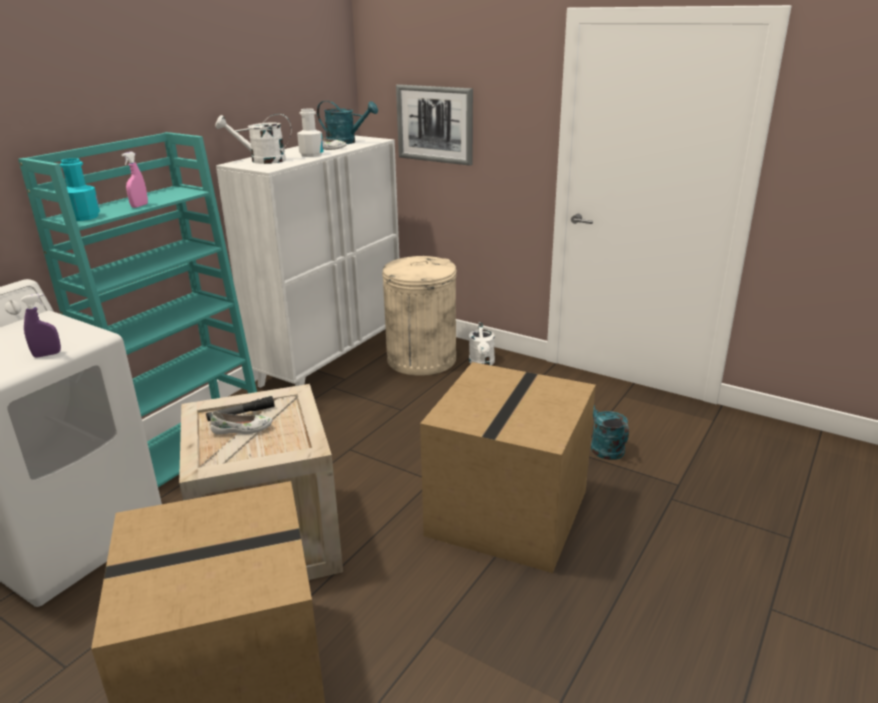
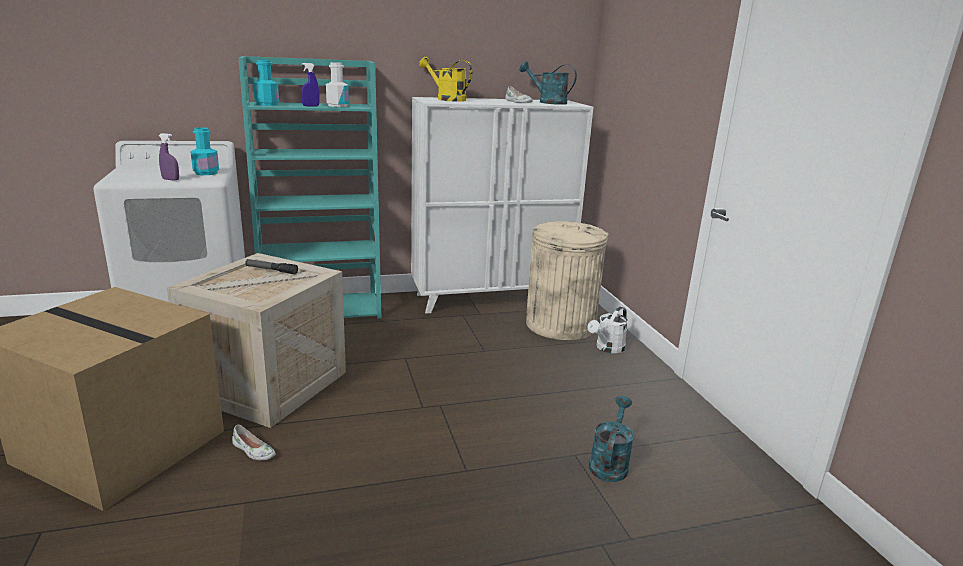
camera: 40 degrees right, 5 degrees down
(61, 330) = (206, 173): none -> turquoise bottle
(139, 206) = (310, 106): pink spray bottle -> blue spray bottle
(242, 429) = (253, 278): white shoe -> white shoe (253, 451)
(261, 161) = (446, 99): white watering can -> yellow watering can
(311, 155) = (492, 102): white bottle -> white bottle (337, 105)
(346, 142) = (547, 102): turquoise watering can -> turquoise watering can turned 150 degrees clockwise
(435, 124) = (636, 97): picture -> none
(509, 514) = (434, 463): cardboard box -> none

